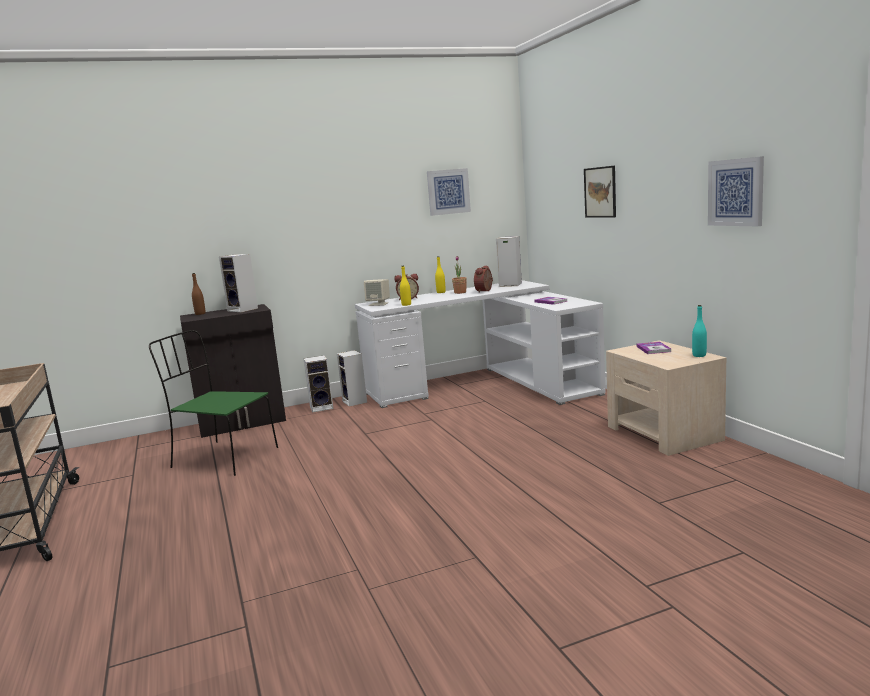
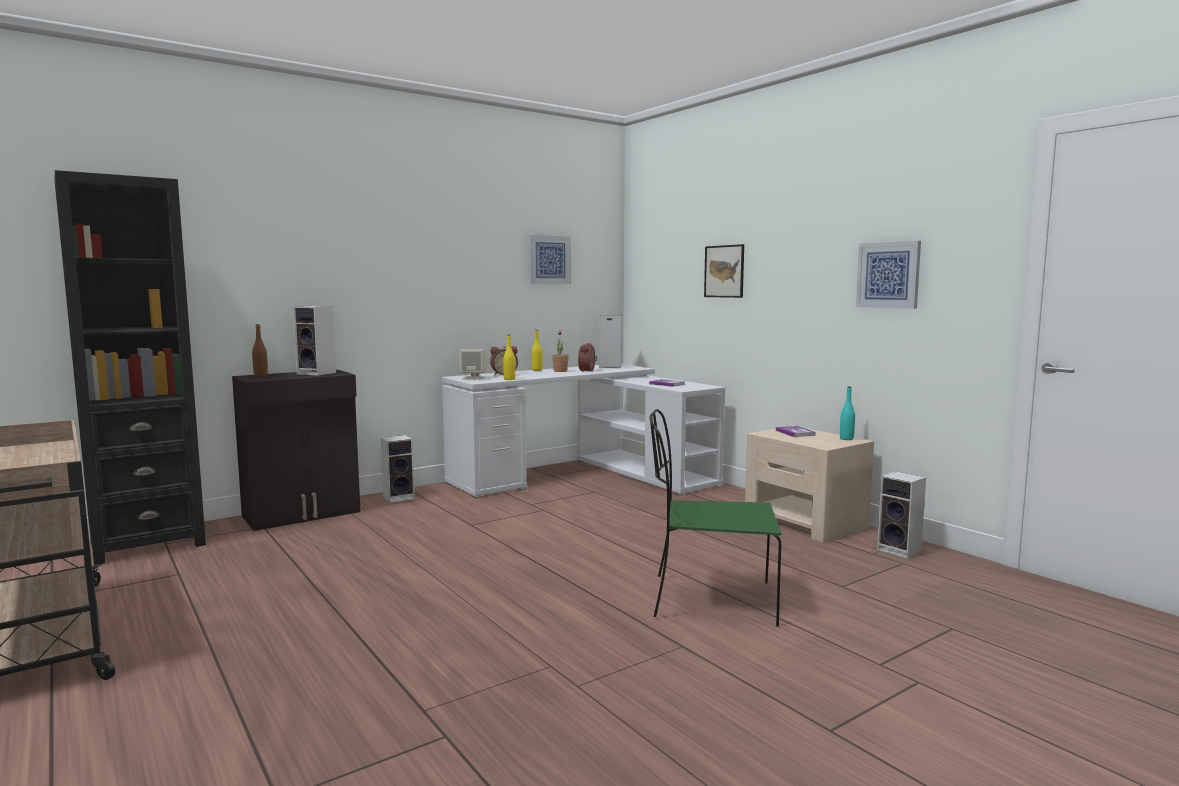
camera: 15 degrees left, 5 degrees down
(125, 447) = (147, 543): none -> black bookcase
(223, 458) = (298, 552): green chair -> green chair (709, 600)
(355, 402) = (438, 492): speaker -> speaker (901, 551)

